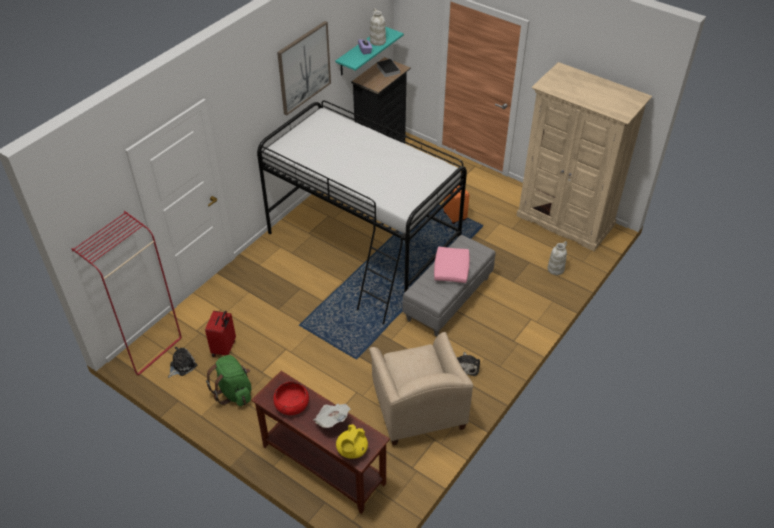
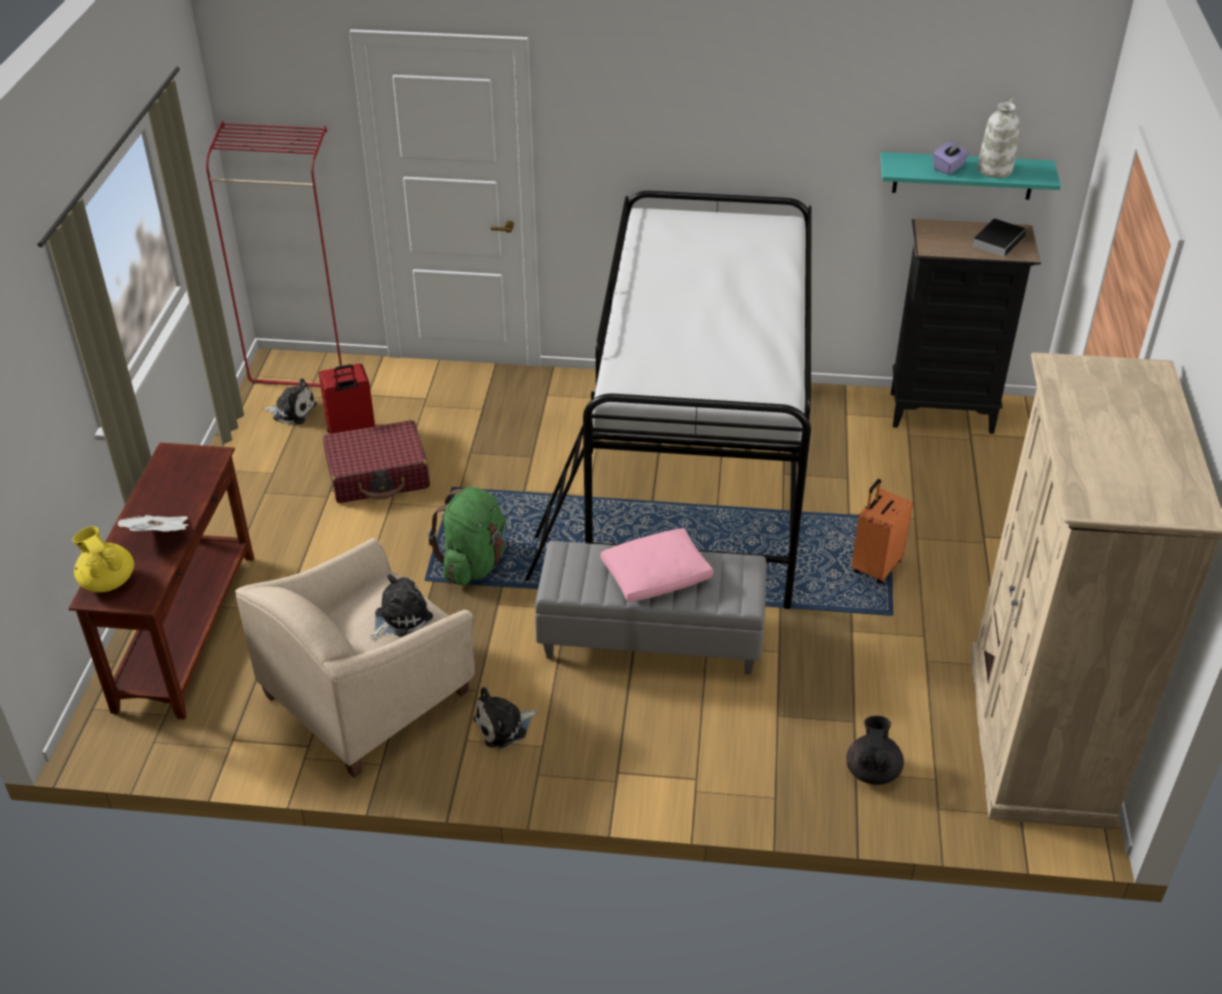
camera: 60 degrees right, 5 degrees down
(234, 392) = (274, 480): green backpack -> green backpack (474, 564)
(265, 349) = (378, 474): none -> red suitcase
(291, 404) = (171, 483): red bowl -> none
(304, 68) = (787, 118): picture -> none
(352, 450) = (107, 581): yellow teapot -> yellow teapot turned 60 degrees clockwise
(421, 360) = (400, 617): none -> plush toy
(555, 269) = (872, 770): white vase -> black teapot

